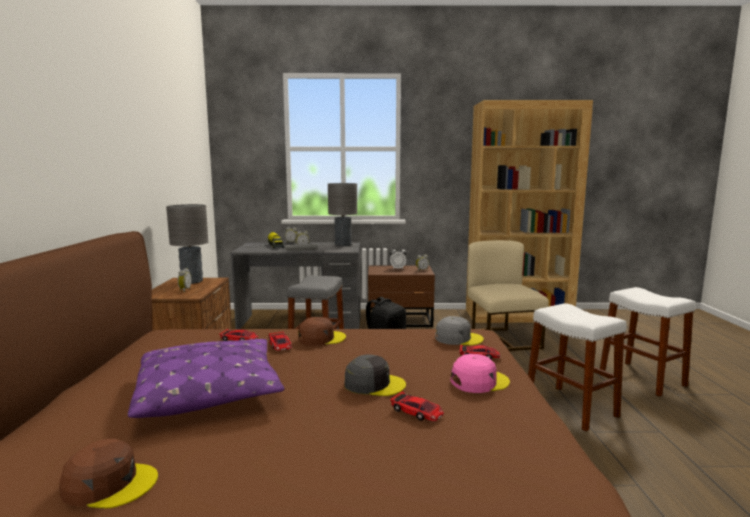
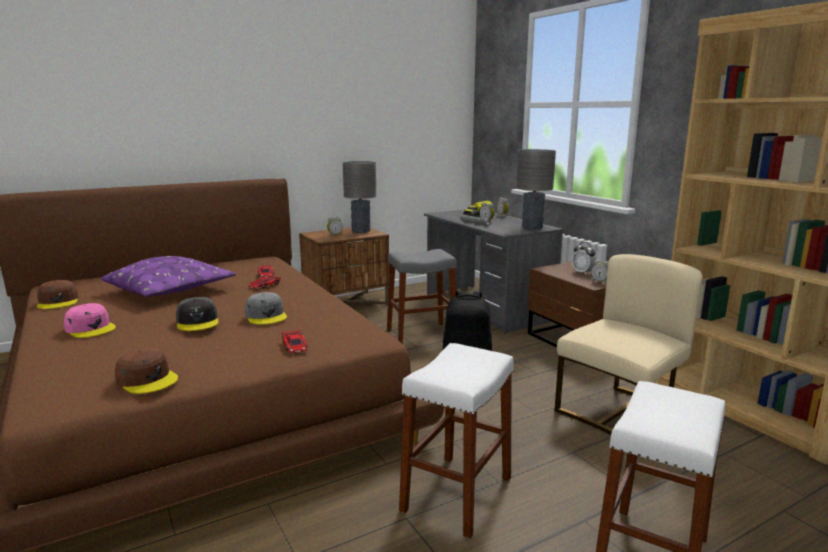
camera: 60 degrees right, 5 degrees up
(321, 338) = (291, 292): brown cap -> brown cap (147, 379)
(417, 411) = (148, 340): toy car -> none
(458, 338) = (340, 332): grey cap -> grey cap (266, 316)
(478, 381) = (230, 354): pink cap -> pink cap (90, 328)

